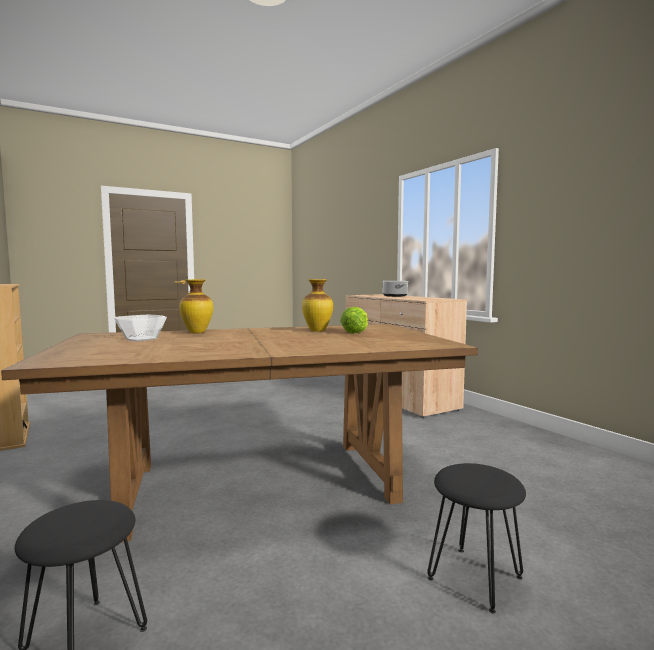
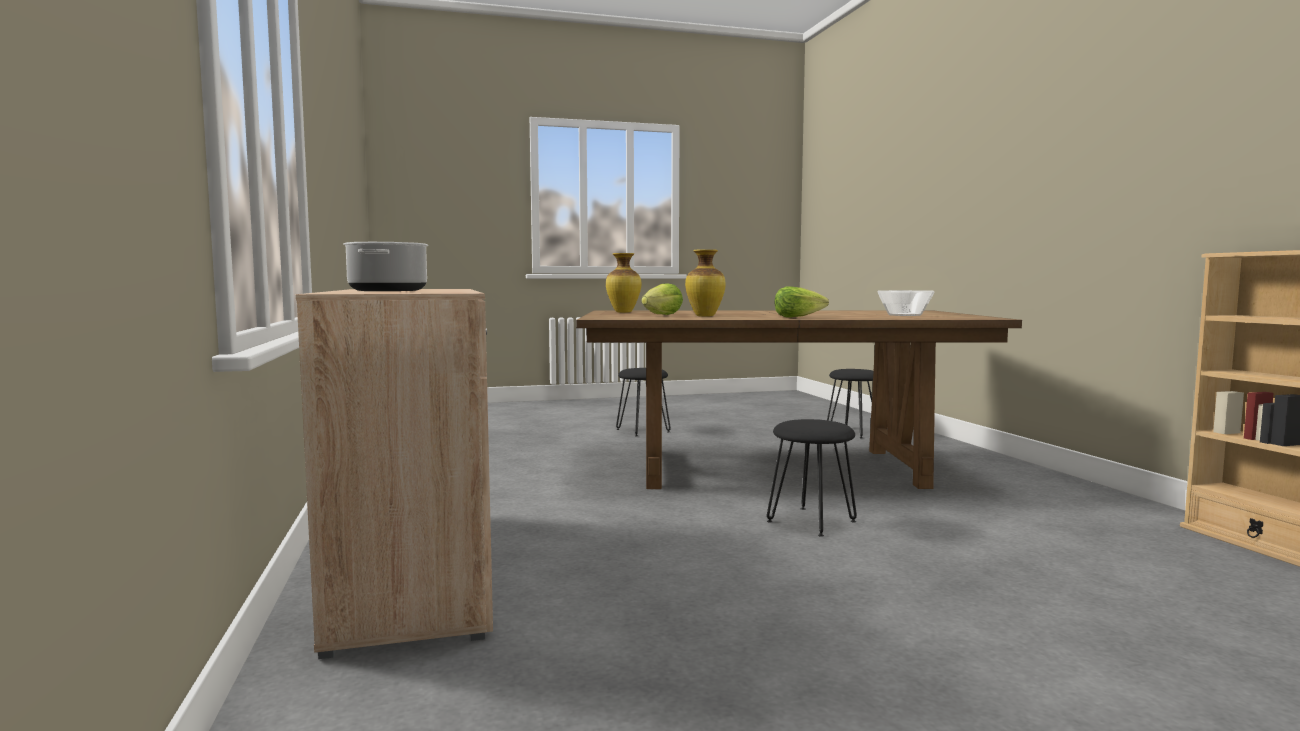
camera: 165 degrees left, 0 degrees up
(197, 332) = (858, 317): vase -> vase (623, 312)
(245, 331) = (798, 317): none -> lettuce
(246, 430) = (811, 521): none -> black stool

